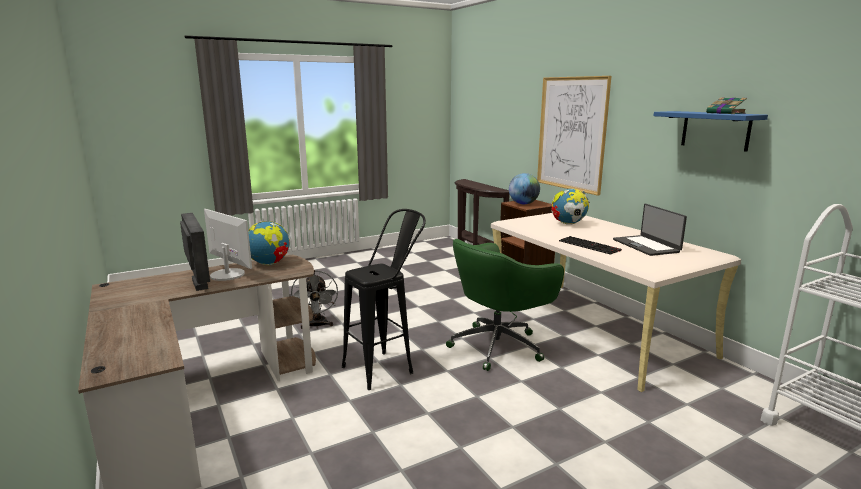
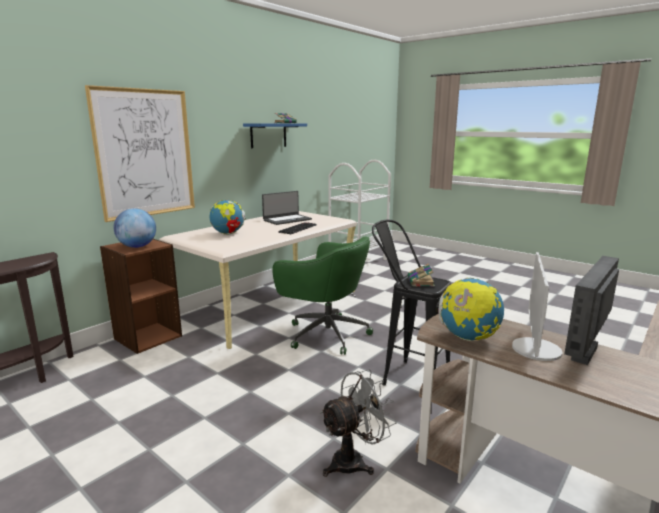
camera: 110 degrees left, 0 degrees up
(375, 271) = (421, 282): none -> book

